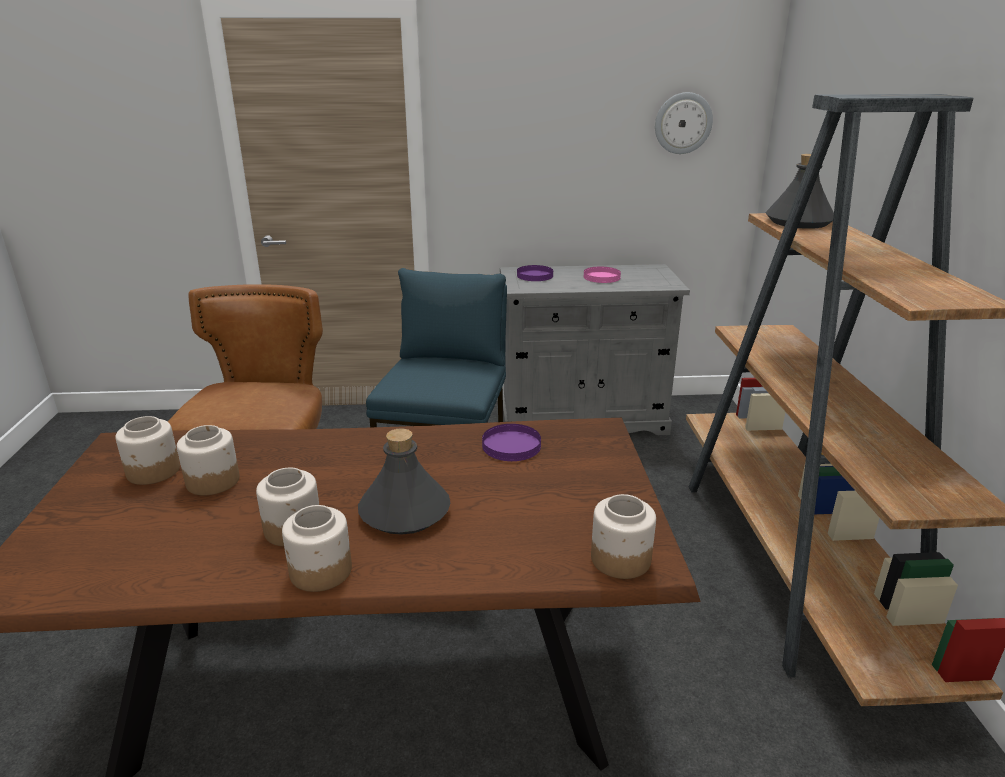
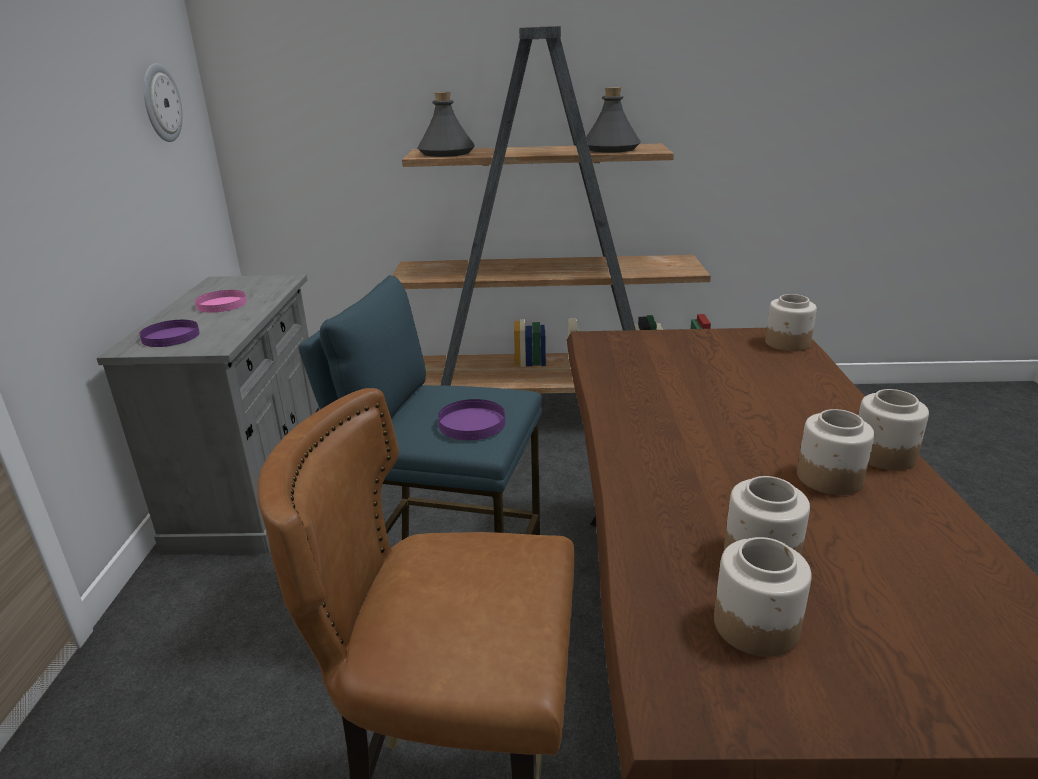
camera: 85 degrees left, 0 degrees up
(405, 512) = (768, 420): grey bottle -> grey bottle (611, 149)
(511, 446) = (632, 374): purple plate -> purple plate (472, 423)

